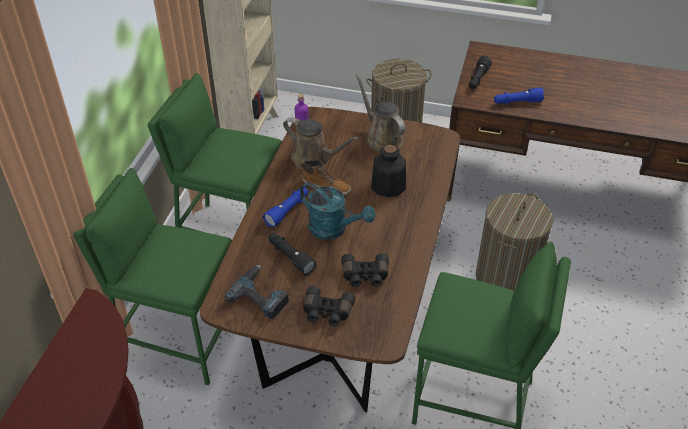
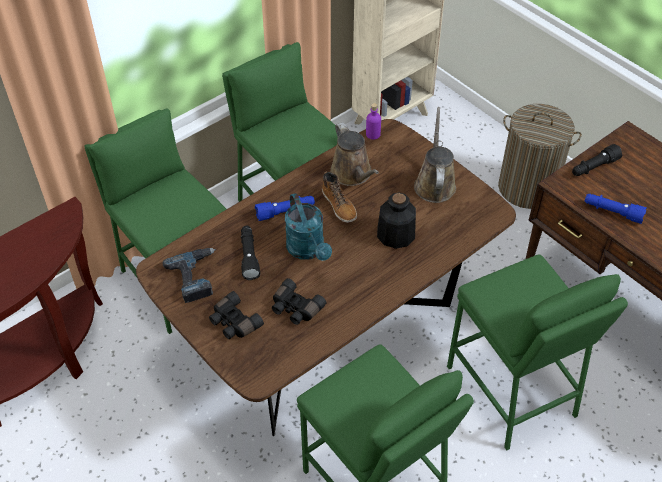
camera: 35 degrees right, 5 degrees up
(505, 278) = (511, 391): laundry basket -> green stool

